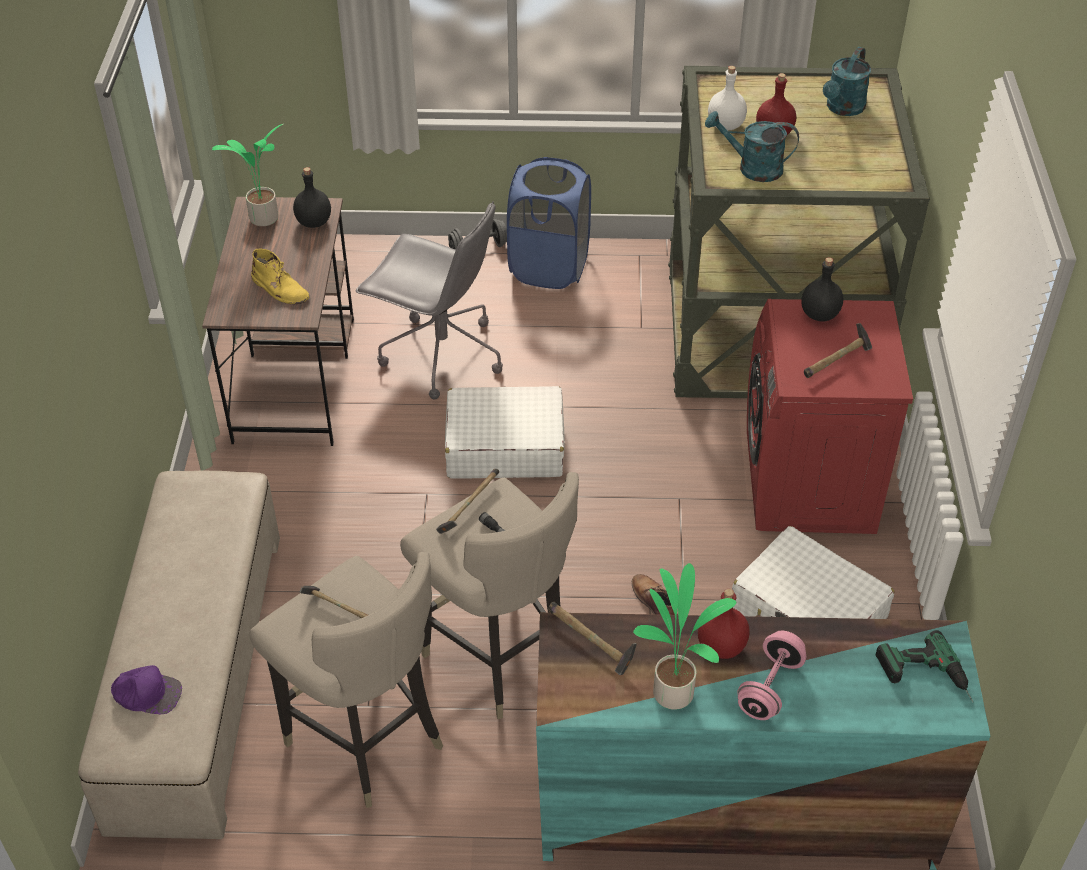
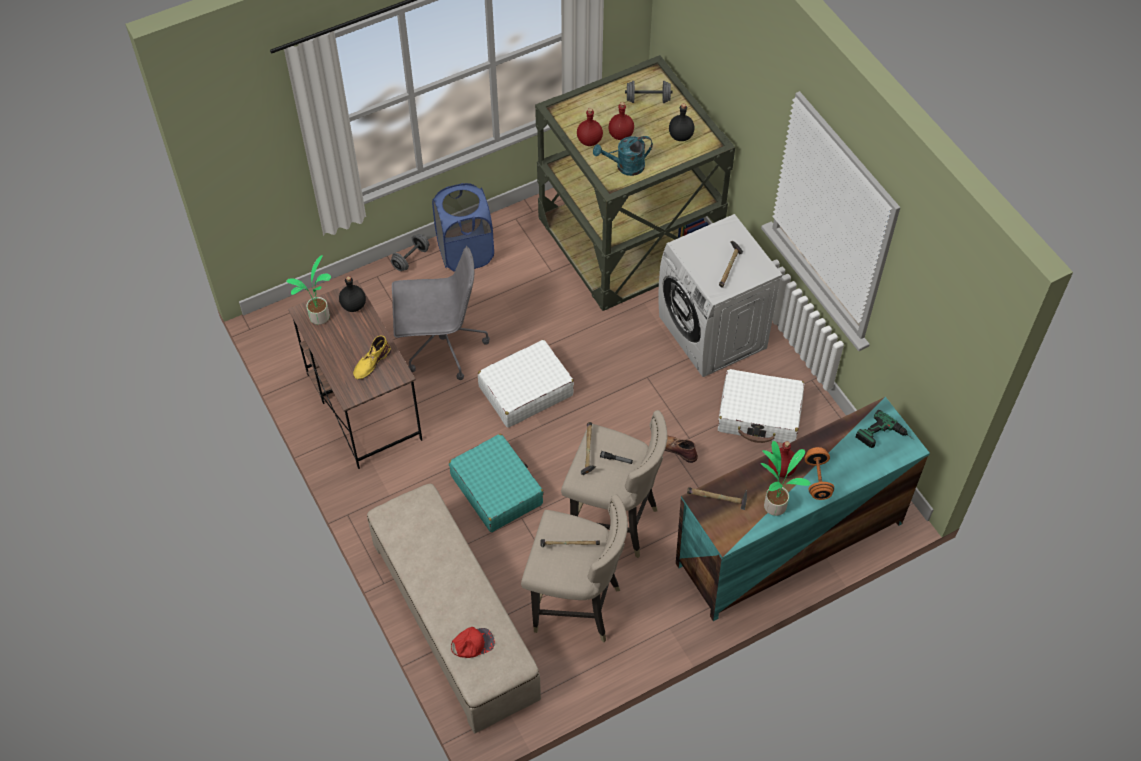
camera: 30 degrees left, 10 degrees up
(147, 693) = (472, 643): purple cap -> red cap
(280, 289) = (371, 363): yellow boot -> yellow boot turned 120 degrees clockwise
(377, 544) = (496, 489): none -> turquoise suitcase
(725, 126) = (589, 141): white bottle -> red bottle
(769, 687) = (817, 479): pink dumbbell -> orange dumbbell
(808, 485) = (712, 334): red washing machine -> white washing machine
(819, 315) = (701, 241): black bottle -> black bottle (680, 136)
(843, 109) = (648, 99): turquoise watering can -> grey dumbbell

